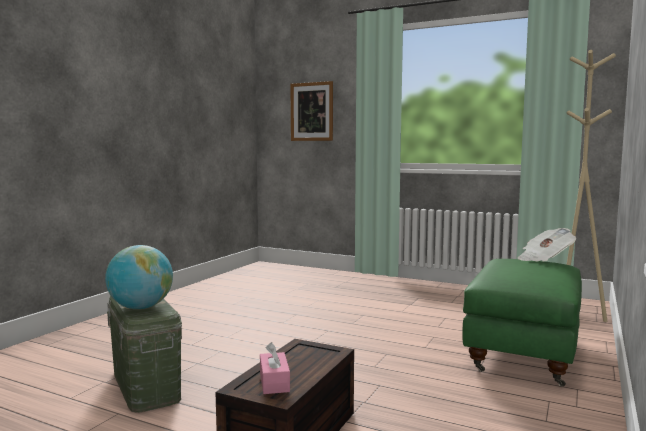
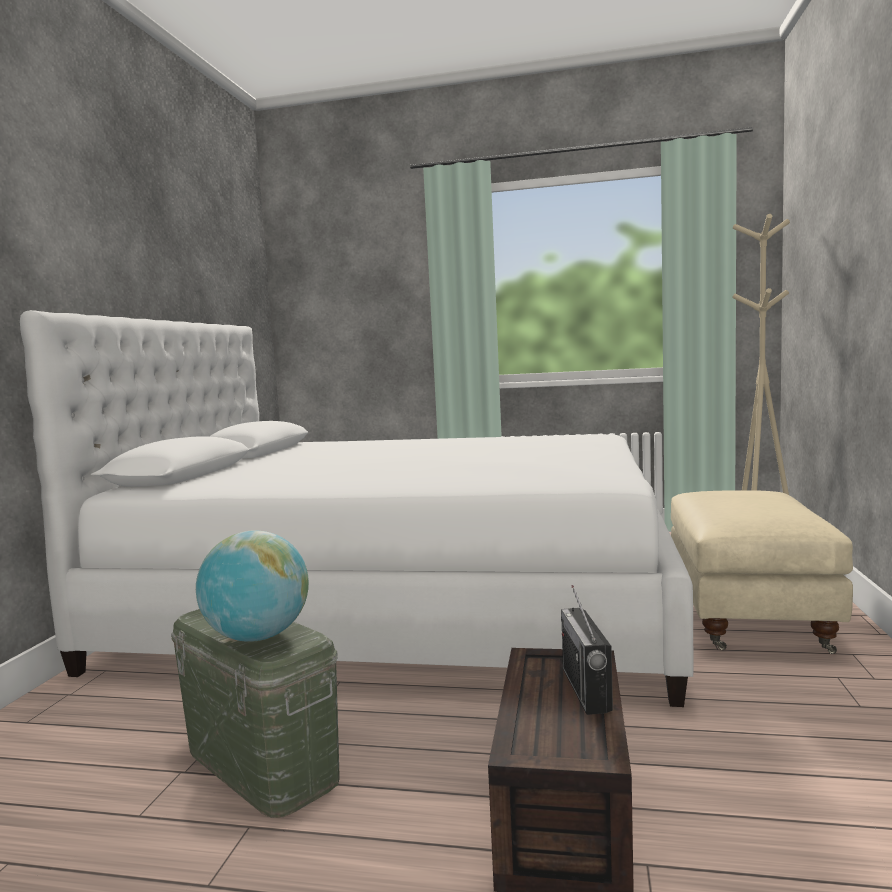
camera: 15 degrees left, 0 degrees up
(274, 382) = (561, 728): pink tissue box -> none
(291, 315) = (403, 607): none -> white bed
(311, 111) = (360, 309): picture -> none
(311, 366) = (586, 689): none -> radio
(522, 353) = (746, 616): green ottoman -> beige ottoman
(544, 259) = (749, 487): newspaper -> none

